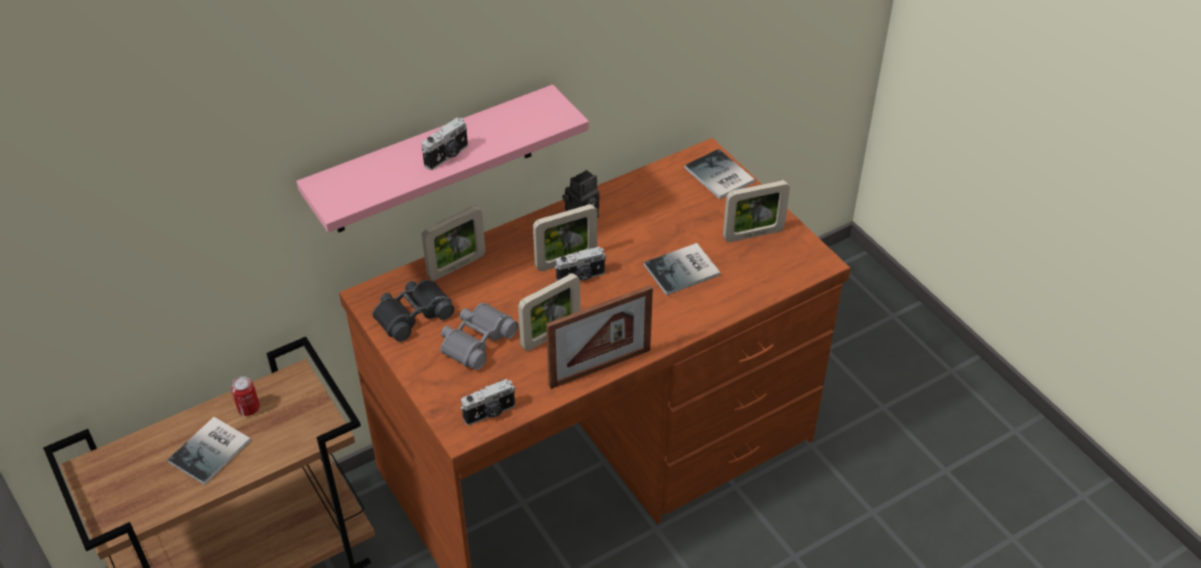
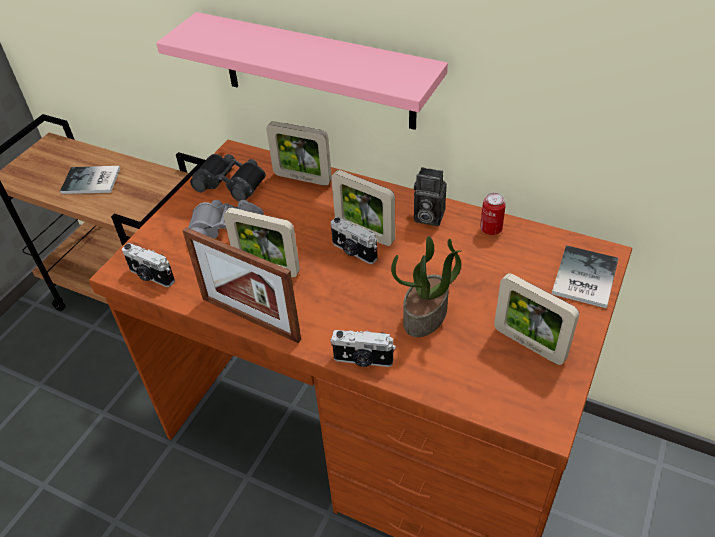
camera: 60 degrees right, 0 degrees up
(249, 408) = (138, 177): can -> can (491, 229)
(447, 156) = (288, 55): camera -> camera (363, 360)
(684, 270) = (426, 316): book -> potted plant

